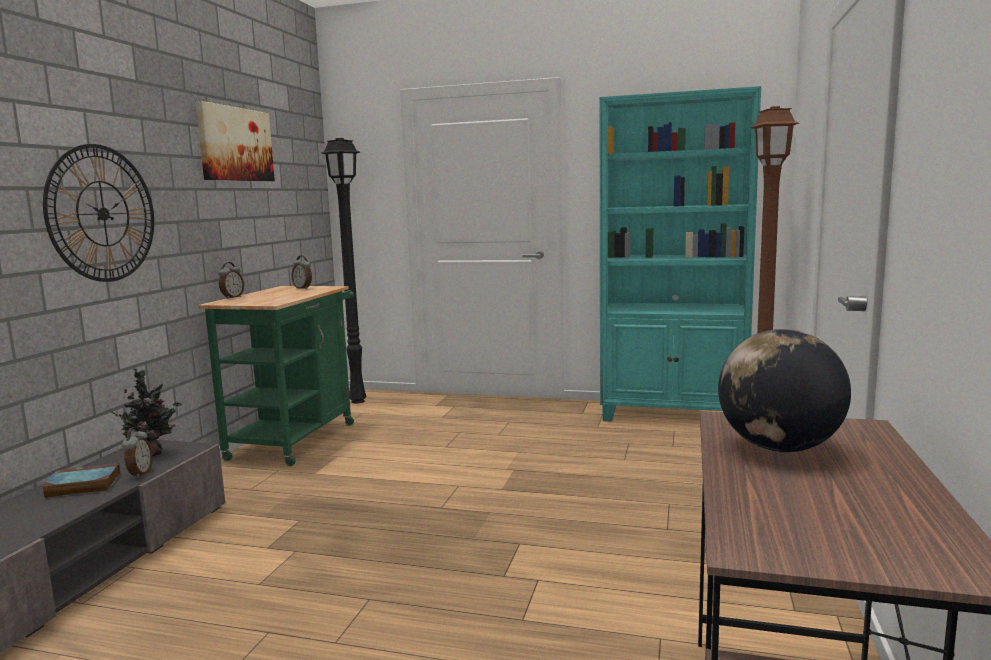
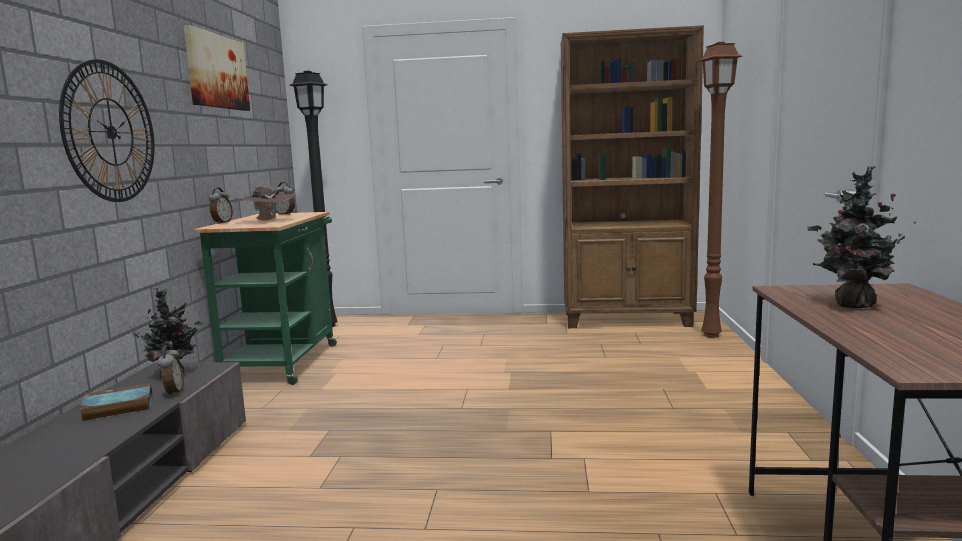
camera: 10 degrees left, 0 degrees up
(274, 297) = (266, 221): none -> brown hat
(673, 415) = (627, 320): turquoise bookcase -> brown bookcase
(779, 448) = (850, 305): globe -> potted plant

